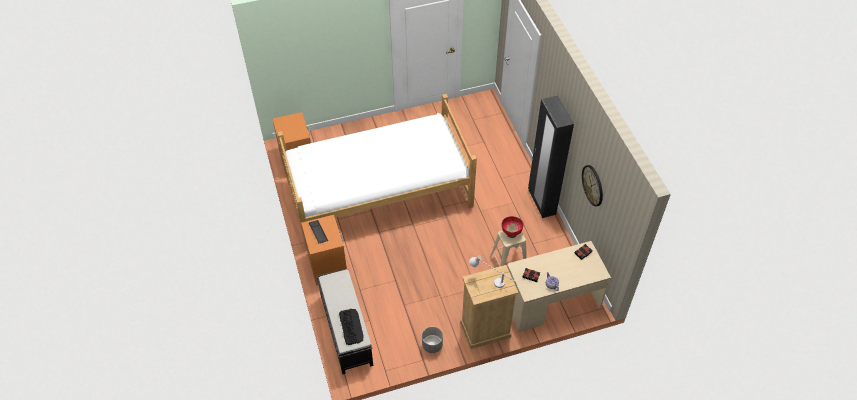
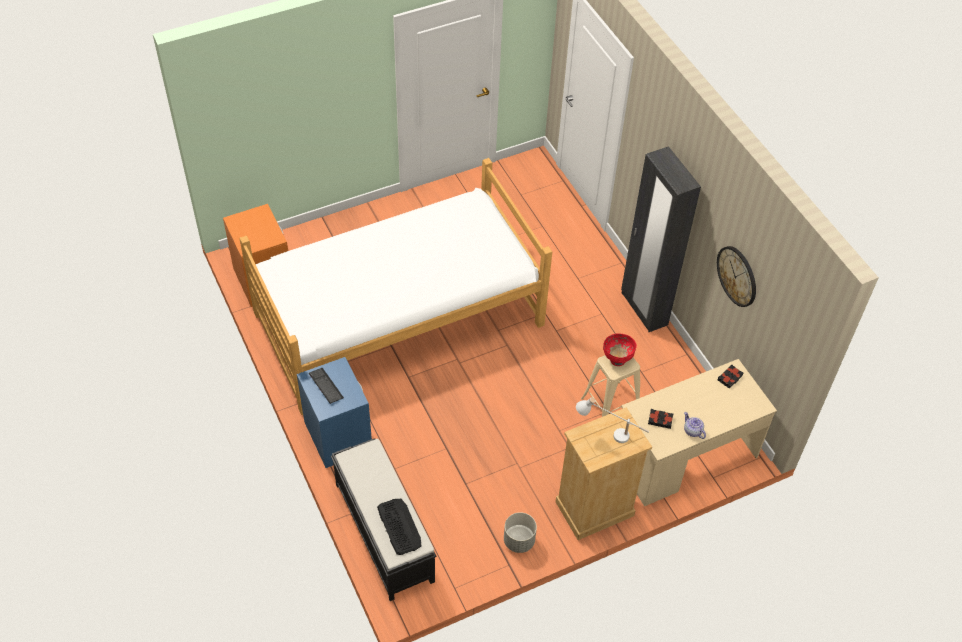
camera: 10 degrees left, 0 degrees up
(328, 265) = (338, 436): orange nightstand -> blue nightstand

